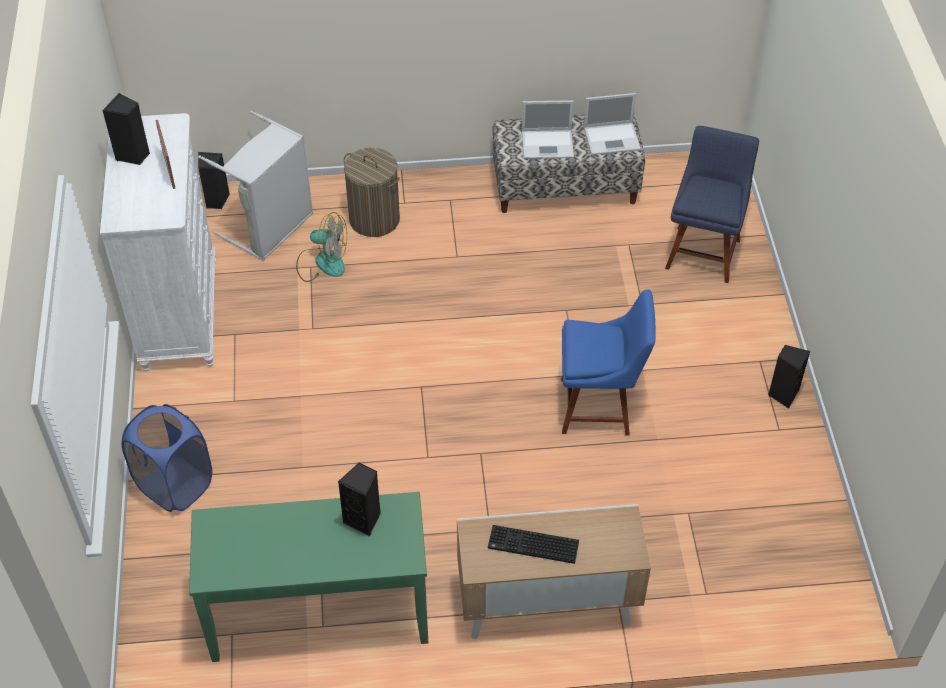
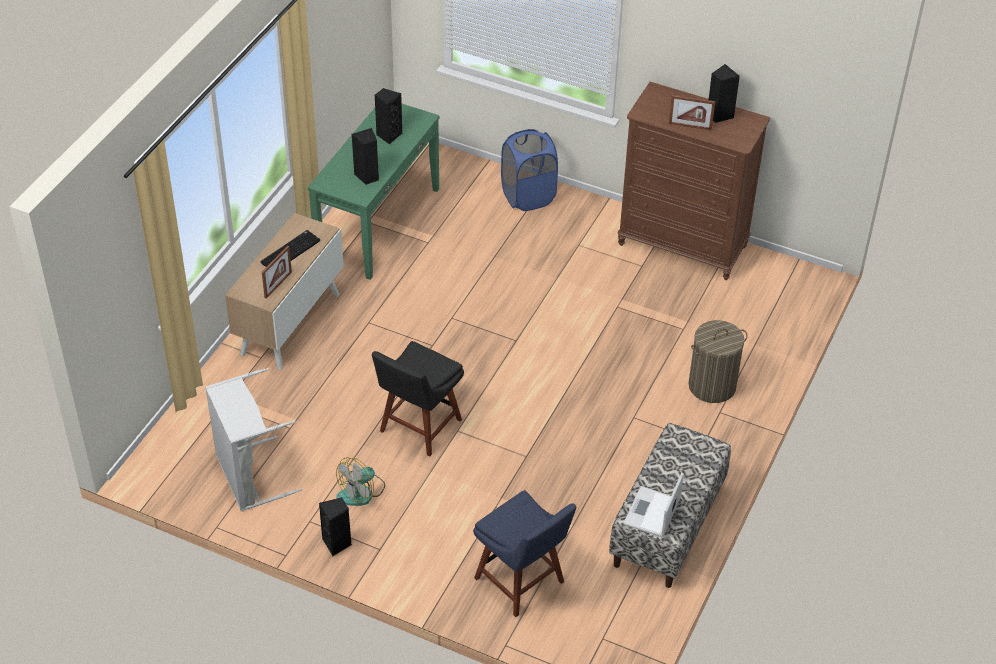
camera: 120 degrees right, 5 degrees down
(179, 314) = (683, 245): white dresser -> brown dresser
(216, 200) = (797, 303): black speaker -> black speaker (388, 135)
(271, 228) = (742, 323): grey laundry basket -> grey laundry basket (249, 477)
(322, 262) = (683, 337): fan -> fan (361, 492)
(548, 144) = (674, 465): laptop -> none
(594, 525) = (278, 285): none -> picture frame
(600, 406) = (418, 428): blue chair -> black chair

